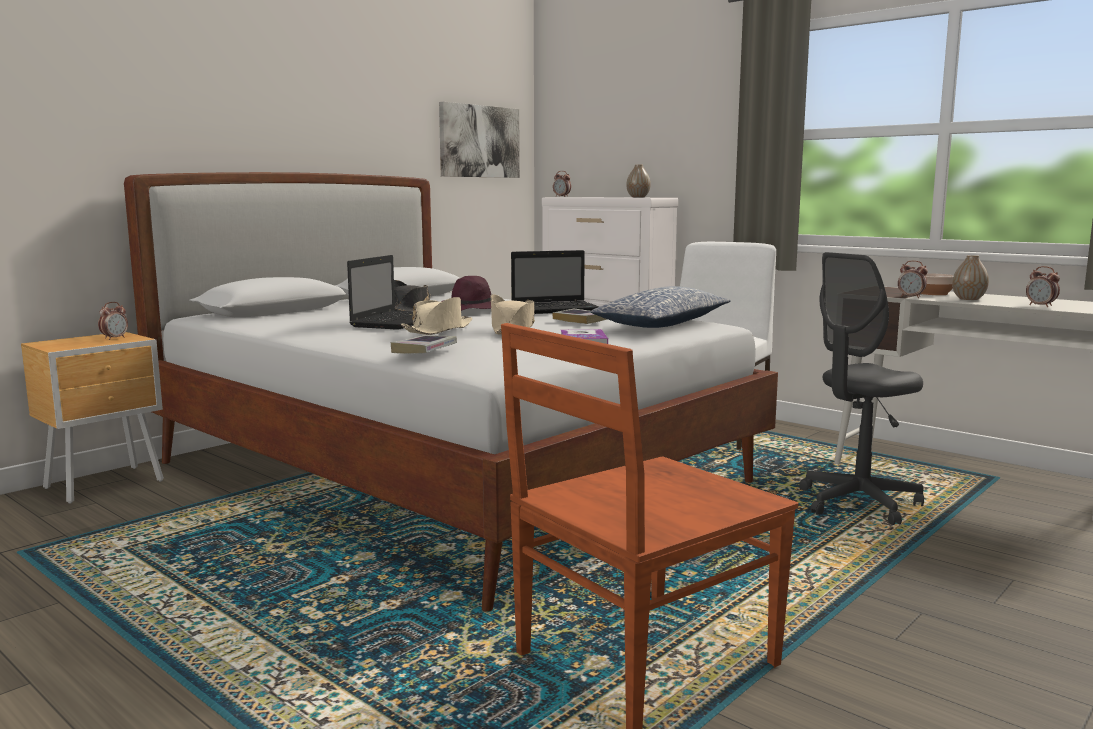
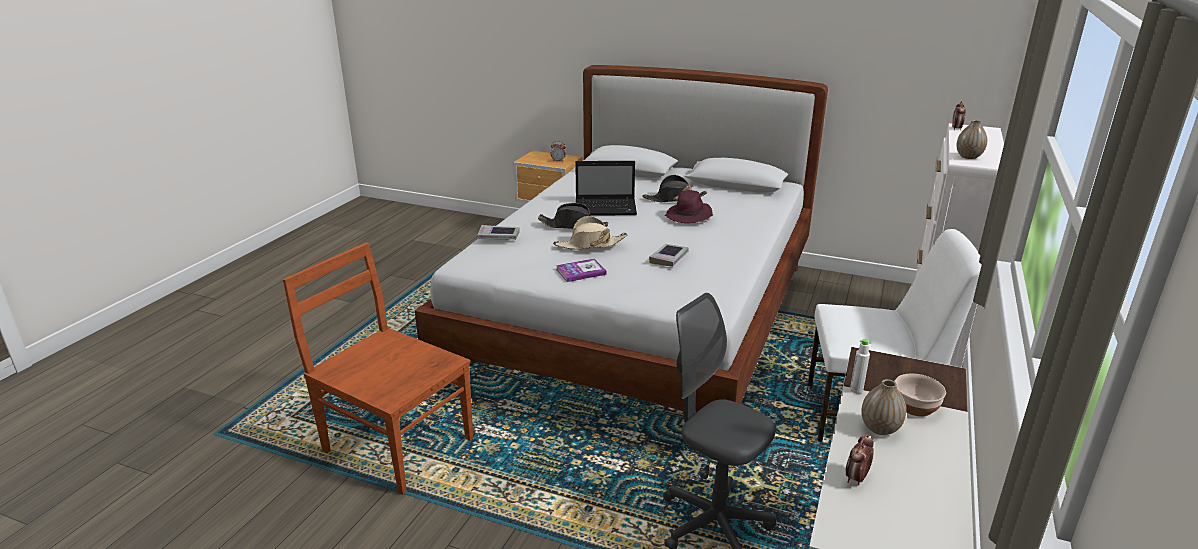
camera: 70 degrees right, 15 degrees up
(438, 330) = (573, 226): beige hat -> black hat
(479, 141) = (923, 51): picture -> none
(557, 309) = (719, 242): laptop -> none
(662, 324) = (682, 289): pillow -> none
(911, 297) = (856, 390): alarm clock -> white bottle

